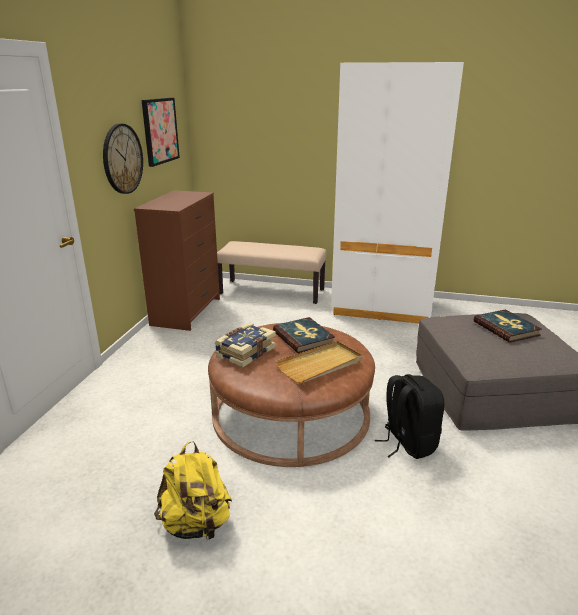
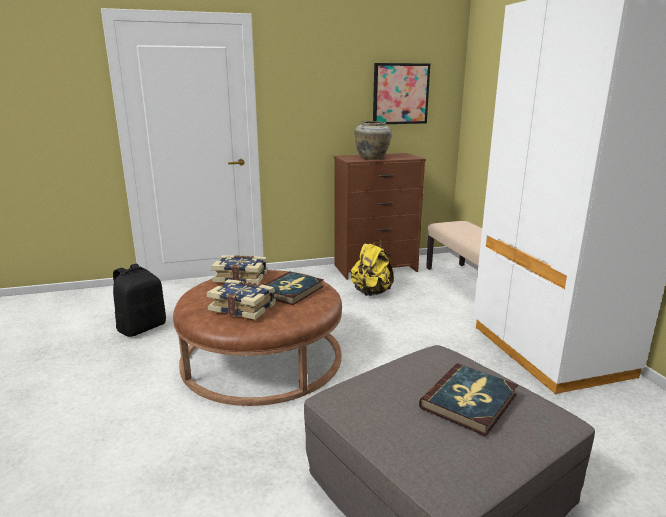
camera: 60 degrees right, 5 degrees down
(122, 159) = (331, 111): wall clock -> none
(177, 202) = (372, 158): none -> beige vase
(196, 524) = (99, 361): yellow backpack -> yellow backpack (371, 293)
(320, 364) = (243, 307): beige tray -> book
(407, 443) = (258, 436): black backpack -> black backpack (142, 328)

